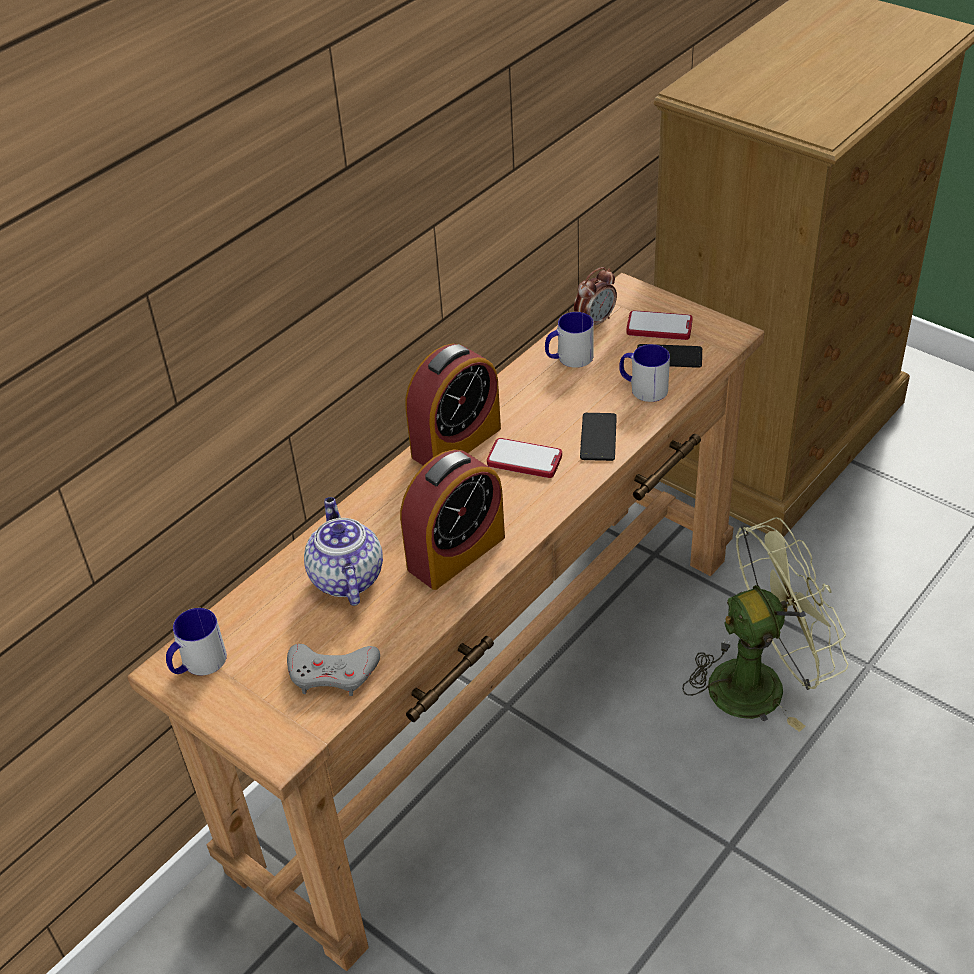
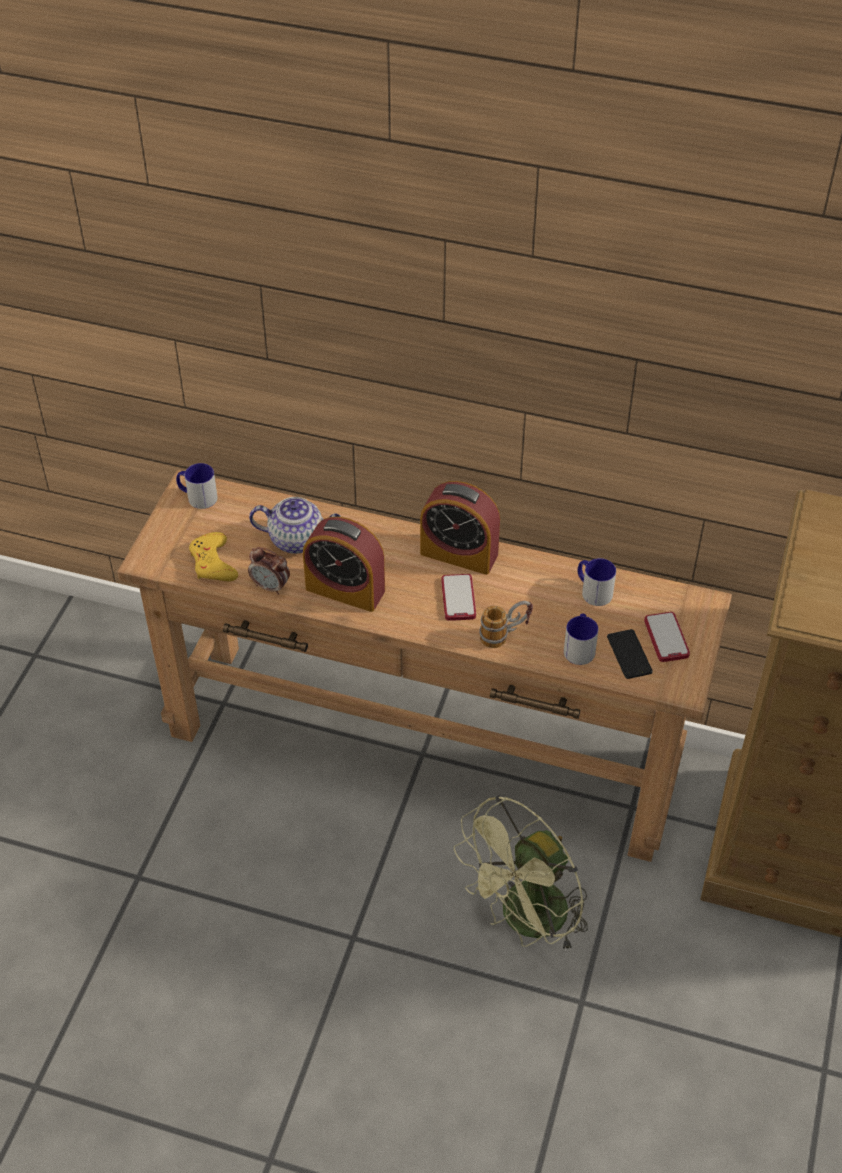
camera: 65 degrees right, 5 degrees up
(332, 673) = (213, 563): grey game controller -> yellow game controller
(345, 577) = (298, 540): teapot -> teapot turned 45 degrees clockwise
(595, 321) = (650, 594): alarm clock -> alarm clock (270, 587)
(598, 437) = (505, 635): phone -> mug
(760, 681) = (525, 921): green fan -> green fan turned 90 degrees clockwise

